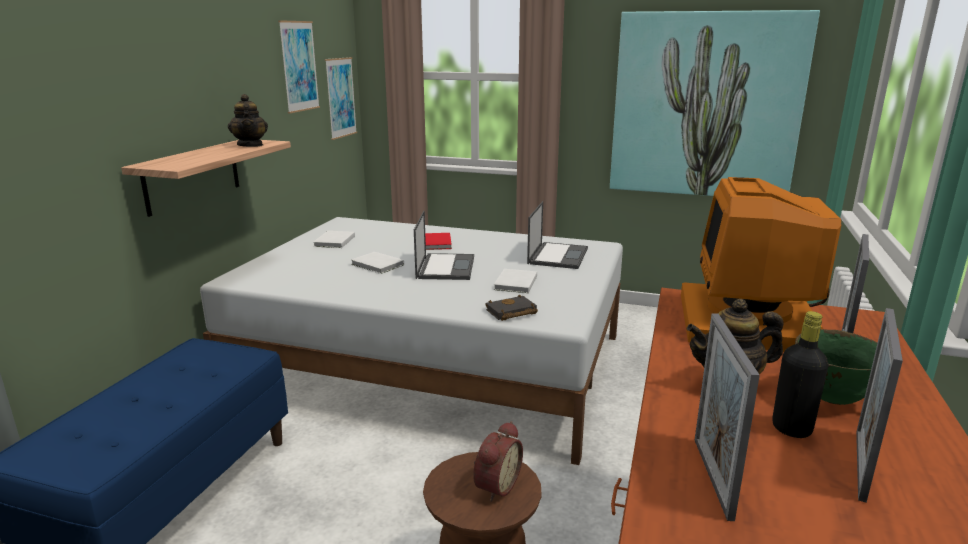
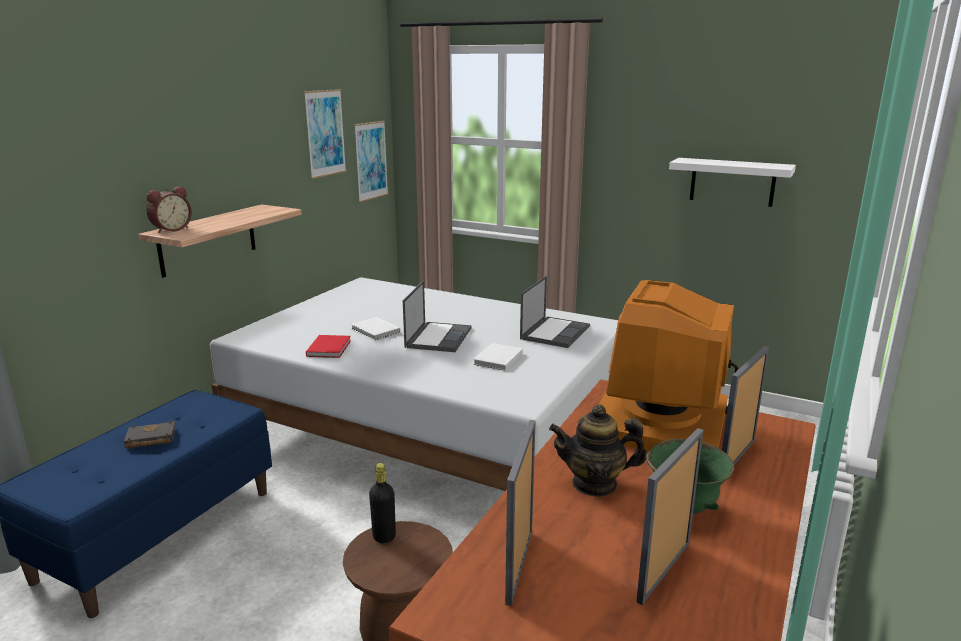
camera: 10 degrees right, 0 degrees up
(250, 145) = (262, 213): teapot -> none
(333, 241) = (345, 303): white book -> none
(436, 243) = (442, 311): red book -> red book (330, 348)
(495, 485) = (410, 554): alarm clock -> alarm clock (170, 229)
(511, 313) = (478, 389): black book -> black book (149, 440)
(705, 106) = (732, 182): picture -> white shelf
(791, 429) = (624, 531): black bottle -> black bottle (384, 536)

